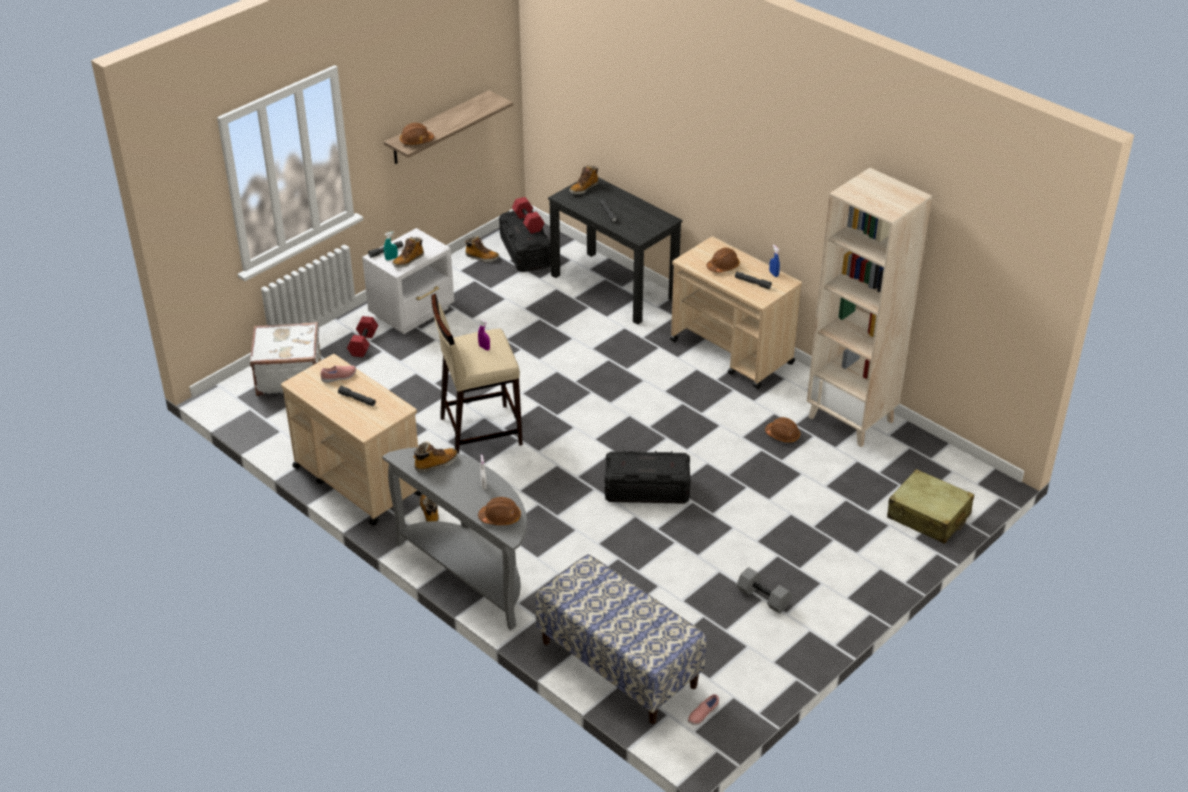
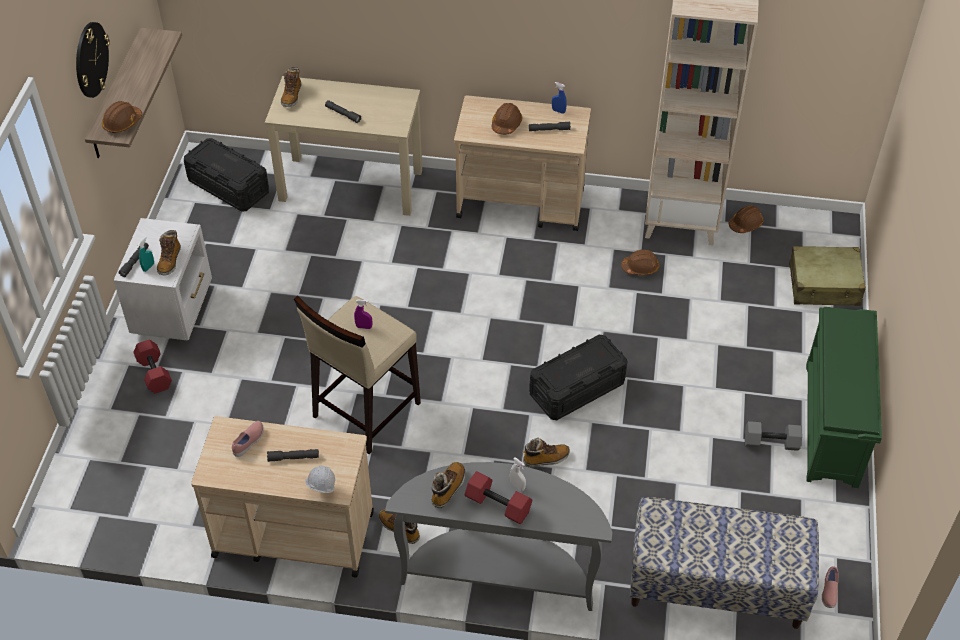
camera: 35 degrees left, 10 degrees up
(289, 376) = (107, 453): white suitcase -> none
(354, 426) = (320, 491): none -> white hard hat
(414, 85) = (91, 59): none -> wall clock
(481, 257) = (189, 213): boot -> boot (546, 458)
(500, 517) = (568, 513): brown hard hat -> brown hard hat (745, 224)
(529, 222) = (224, 154): red dumbbell -> red dumbbell (499, 504)
(614, 287) = (351, 185): black desk -> beige desk
(828, 612) = (832, 425): none -> green shoe rack

